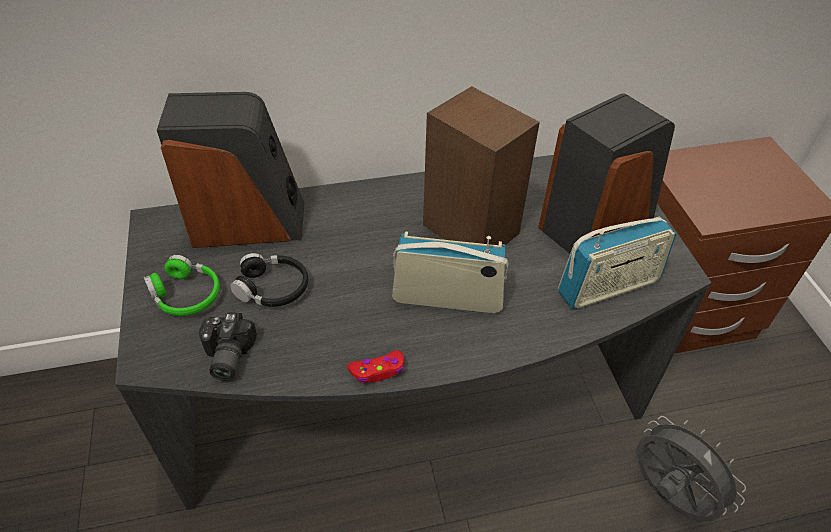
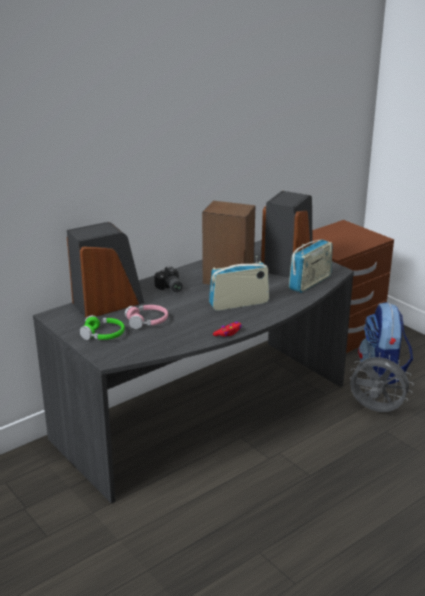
camera: 25 degrees left, 20 degrees down
(225, 356) = (148, 348): camera -> camera (169, 288)
(272, 288) = (147, 321): black headphones -> pink headphones
(722, 414) = (382, 372): none -> backpack

